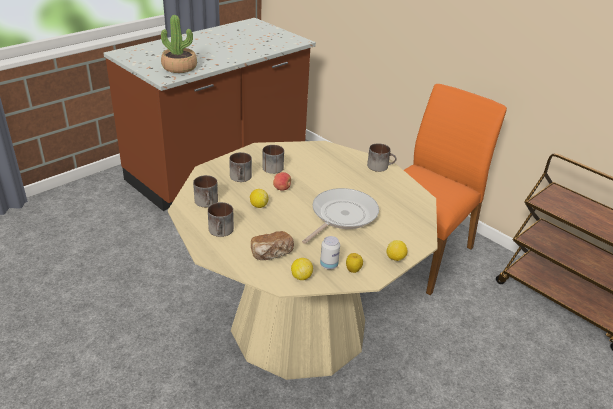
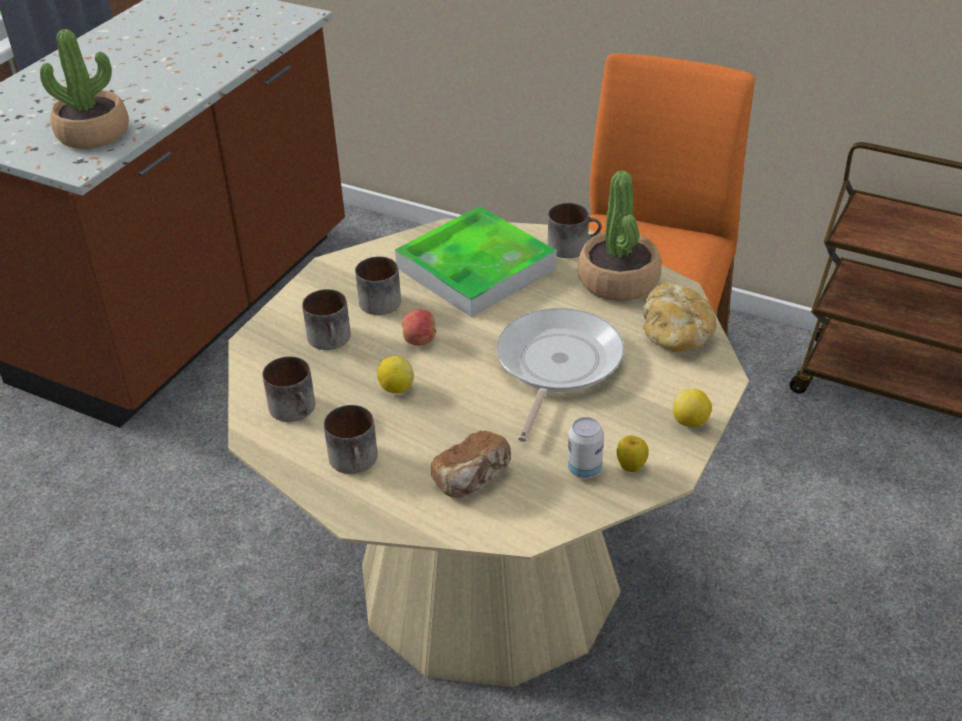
camera: 15 degrees left, 5 degrees up
(301, 276) = (549, 507): lemon -> none
(327, 164) = (476, 268): none -> tray
(394, 187) = (619, 281): none -> potted plant
(410, 218) = (676, 336): none -> bread

